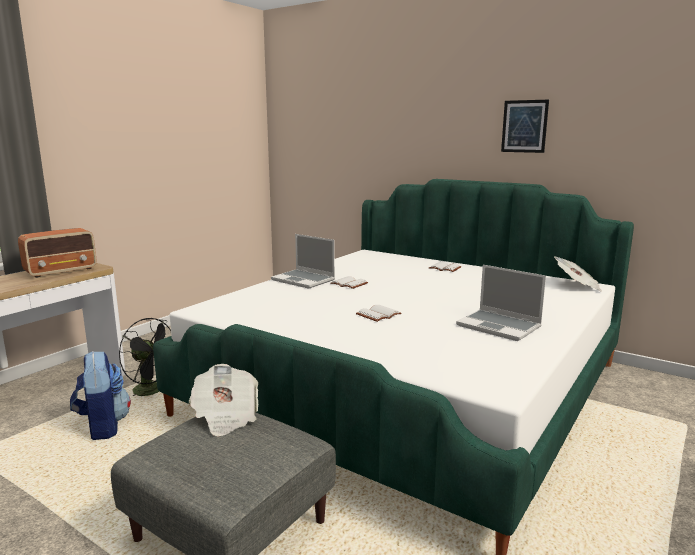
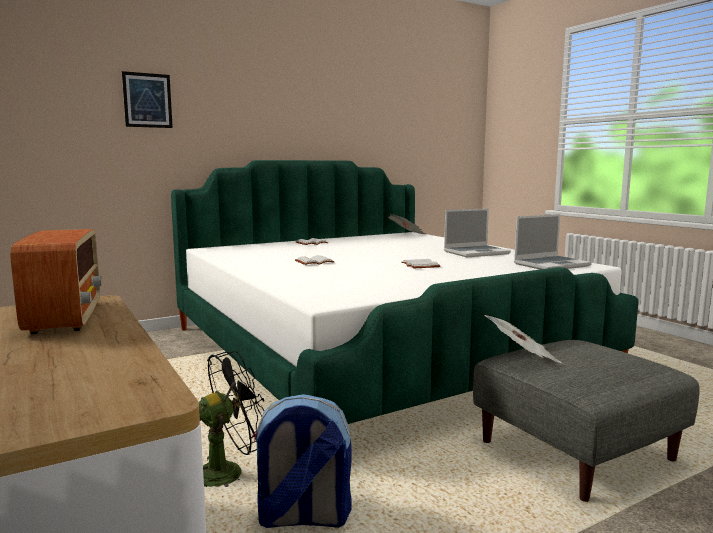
camera: 65 degrees left, 5 degrees down
(304, 280) = (272, 269): laptop -> laptop (551, 265)
(524, 126) = (324, 111): picture -> picture (147, 100)

